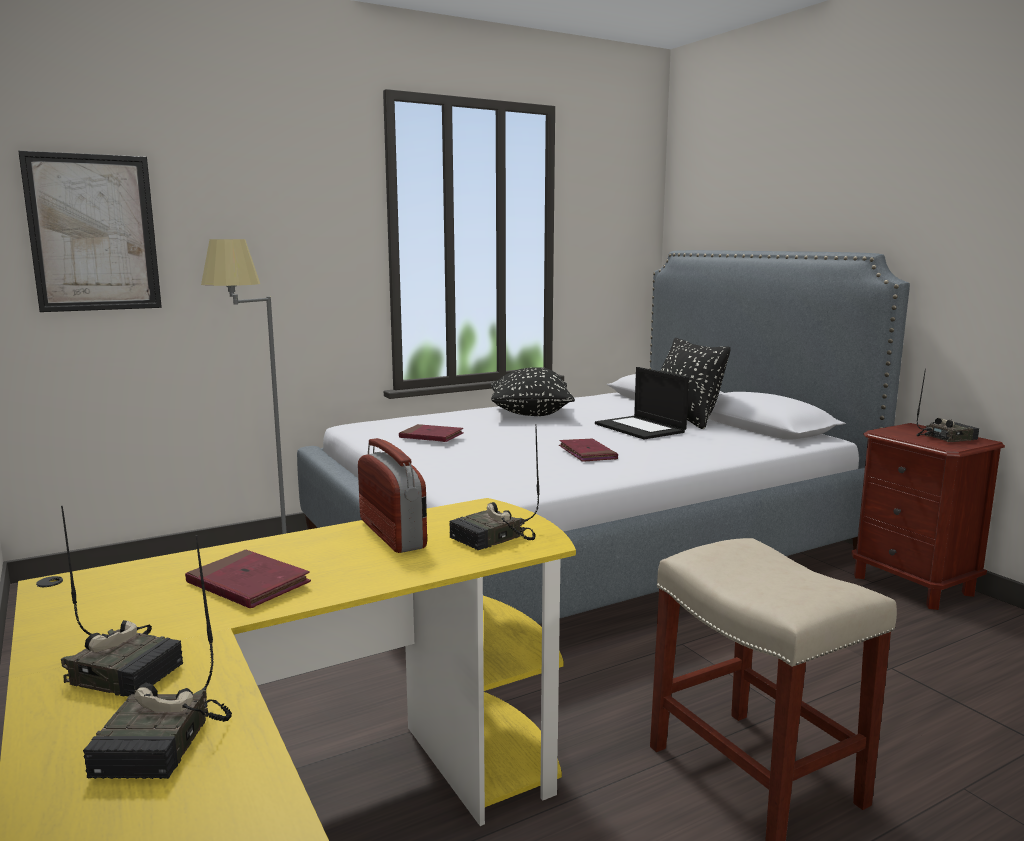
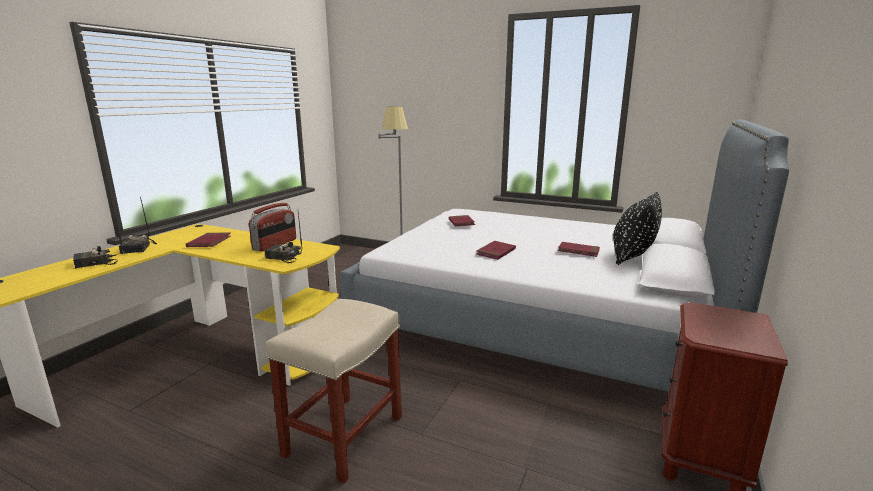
camera: 55 degrees right, 5 degrees up
(93, 233) = (372, 102): picture -> none
(530, 414) = (550, 226): black pillow -> none
(641, 428) = (578, 251): laptop -> red book
(946, 438) = (738, 333): radio -> none

